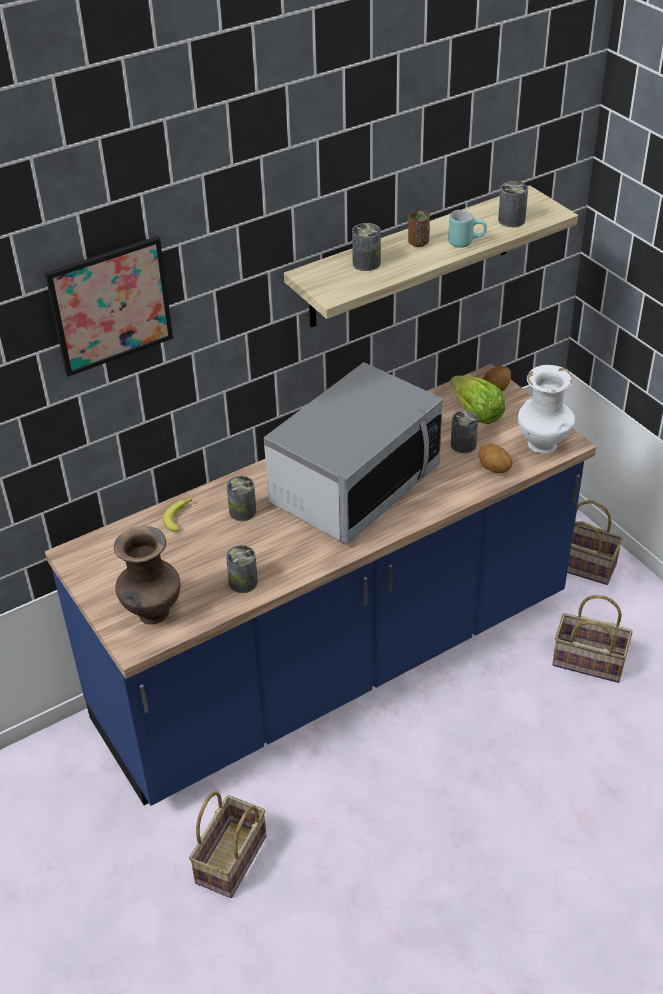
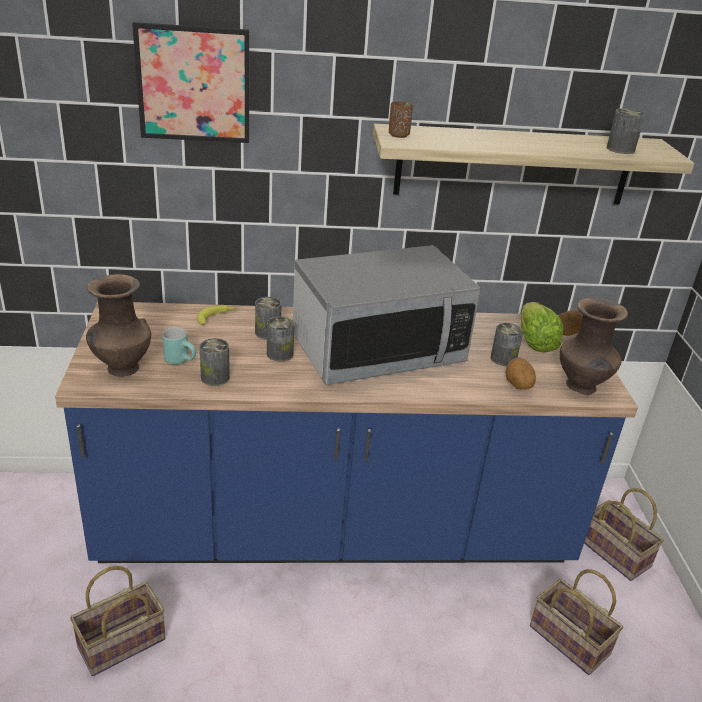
camera: 25 degrees right, 10 degrees down
(366, 263) = (451, 136): can -> can (280, 354)
(418, 243) = (514, 138): brown cup -> brown cup (398, 135)
(466, 242) = (560, 148): turquoise mug -> turquoise mug (182, 360)
(543, 446) = (581, 387): white vase -> brown vase

